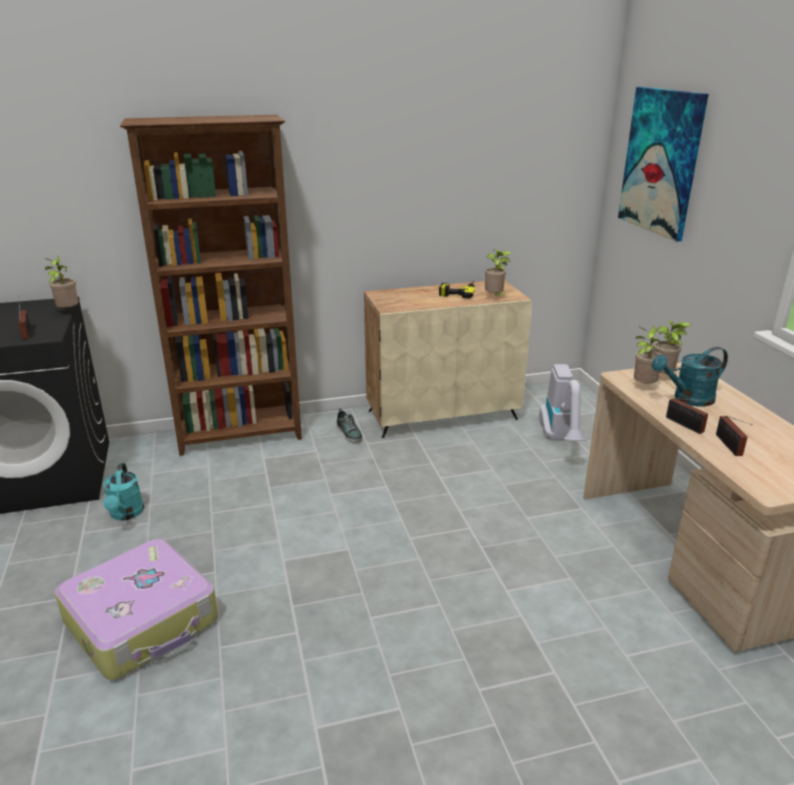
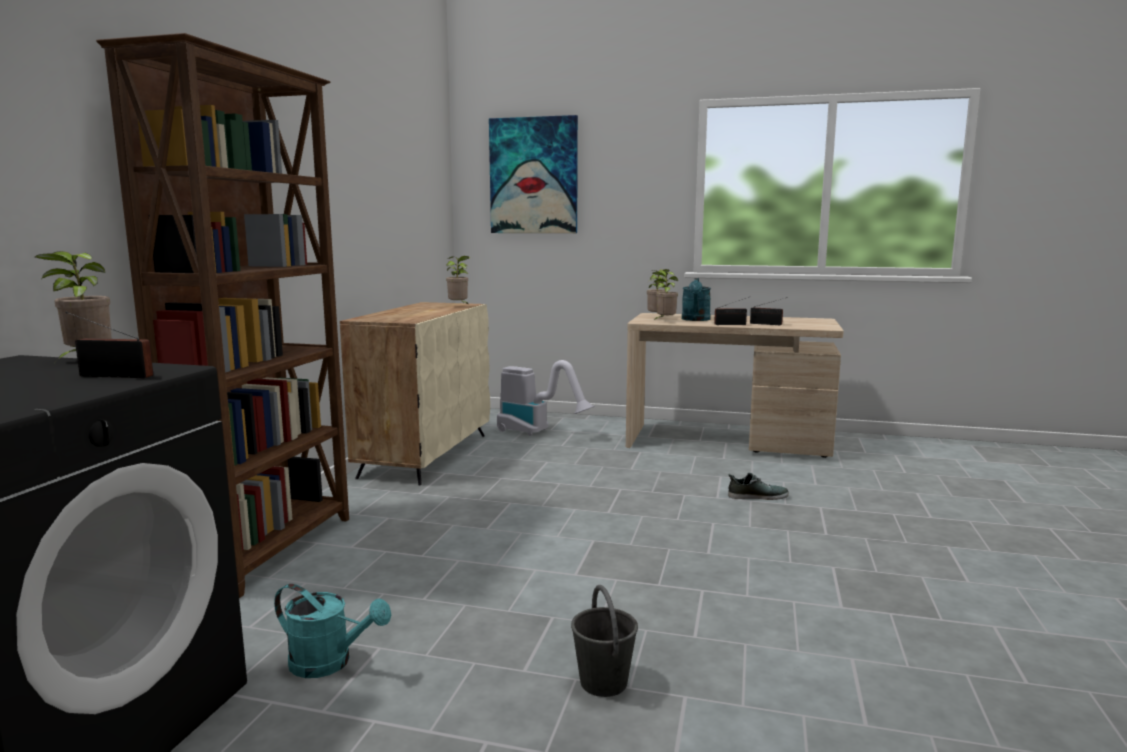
camera: 60 degrees left, 15 degrees down
(143, 621) = (603, 681): suitcase -> grey bucket
(349, 433) = (383, 496): shoe -> shoe (757, 496)
(458, 291) = (419, 309): power drill -> none

